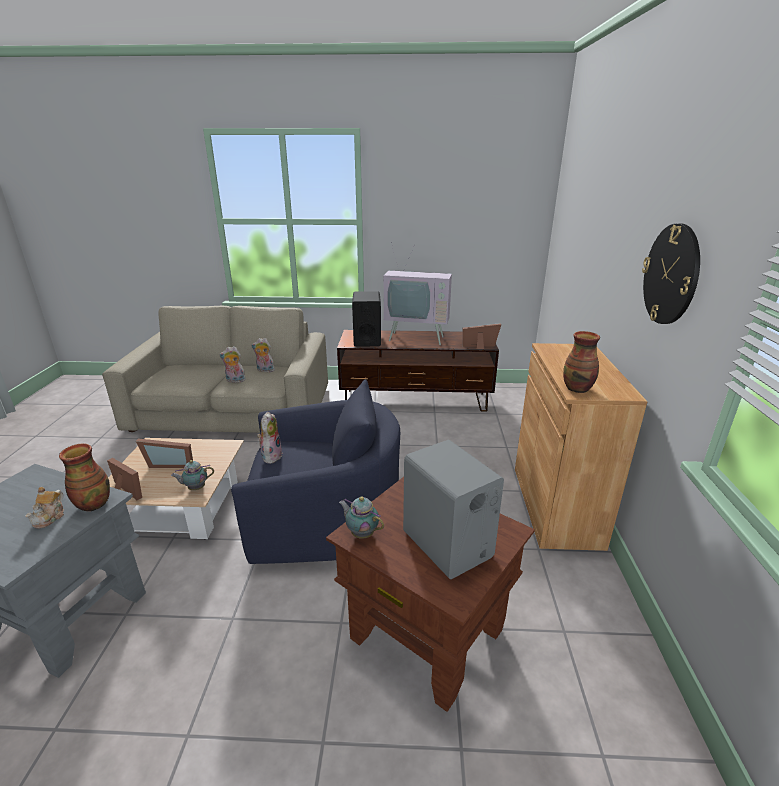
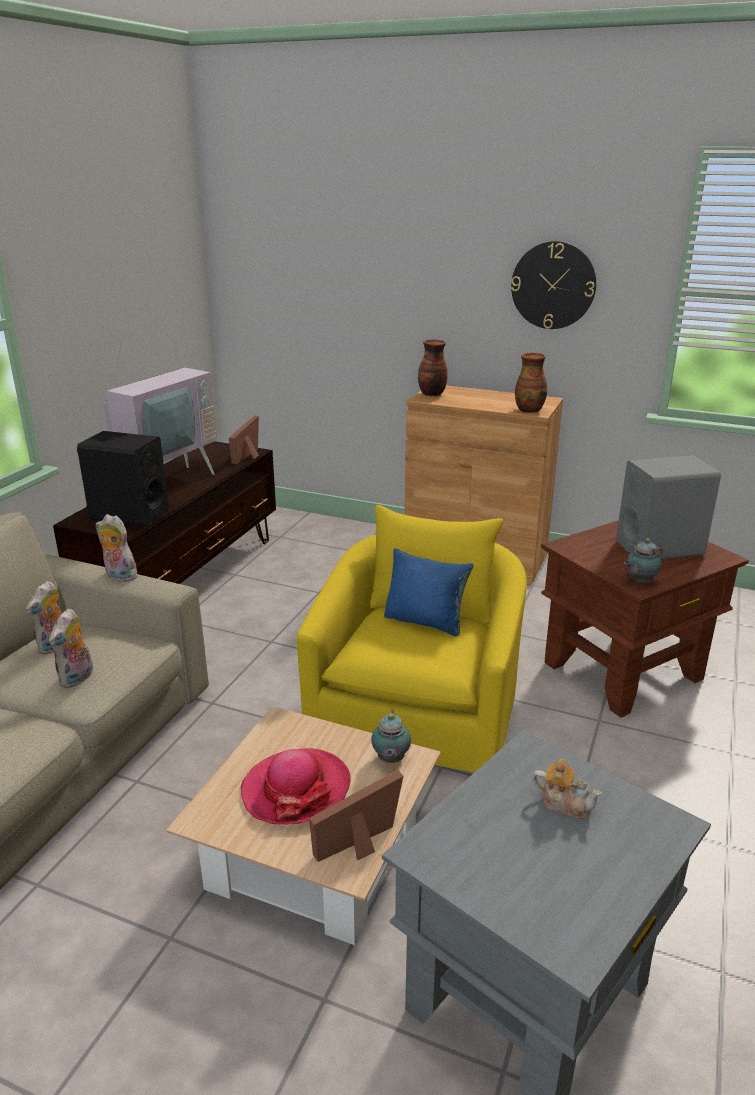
camera: 70 degrees left, 0 degrees up
(93, 504) = (540, 763): vase -> vase (431, 394)
(170, 463) = (296, 789): picture frame -> hat
(271, 456) = (395, 655): plush toy -> plush toy (119, 576)
(320, 460) = (425, 621): none -> blue pillow
(324, 518) = (420, 706): blue armchair -> yellow armchair

